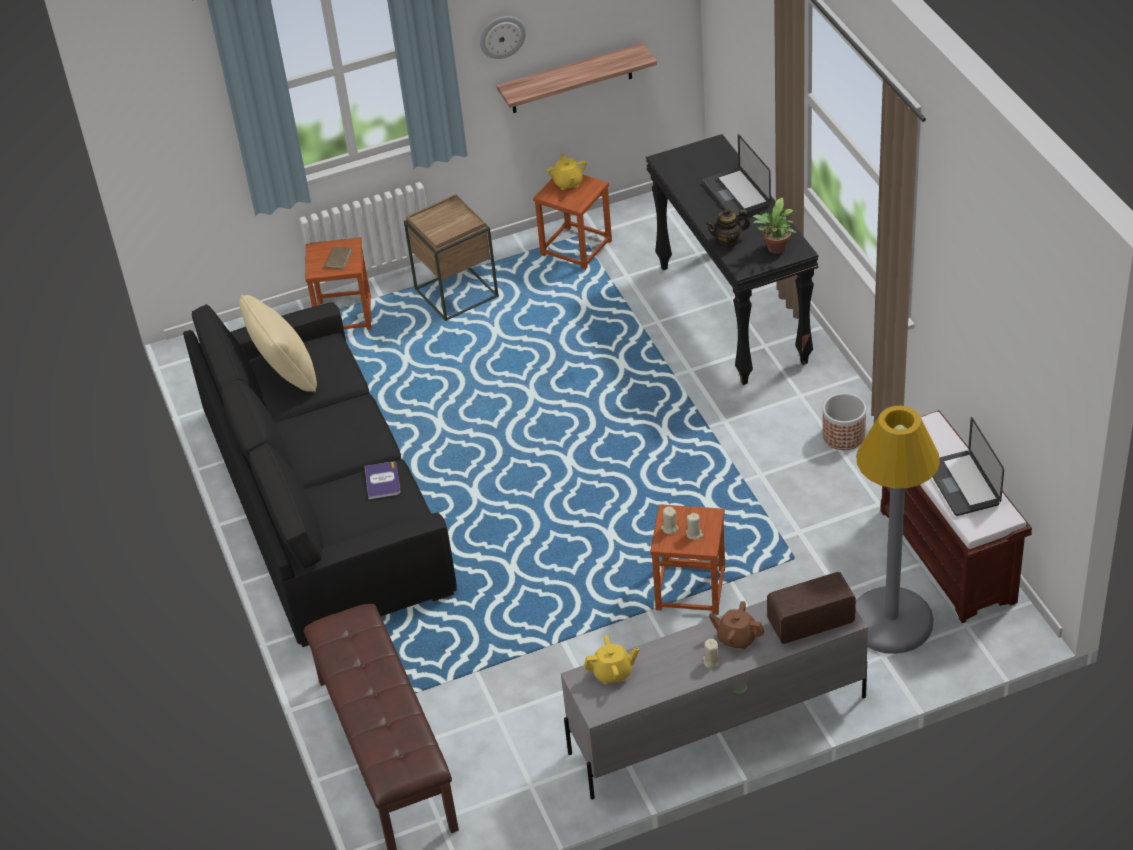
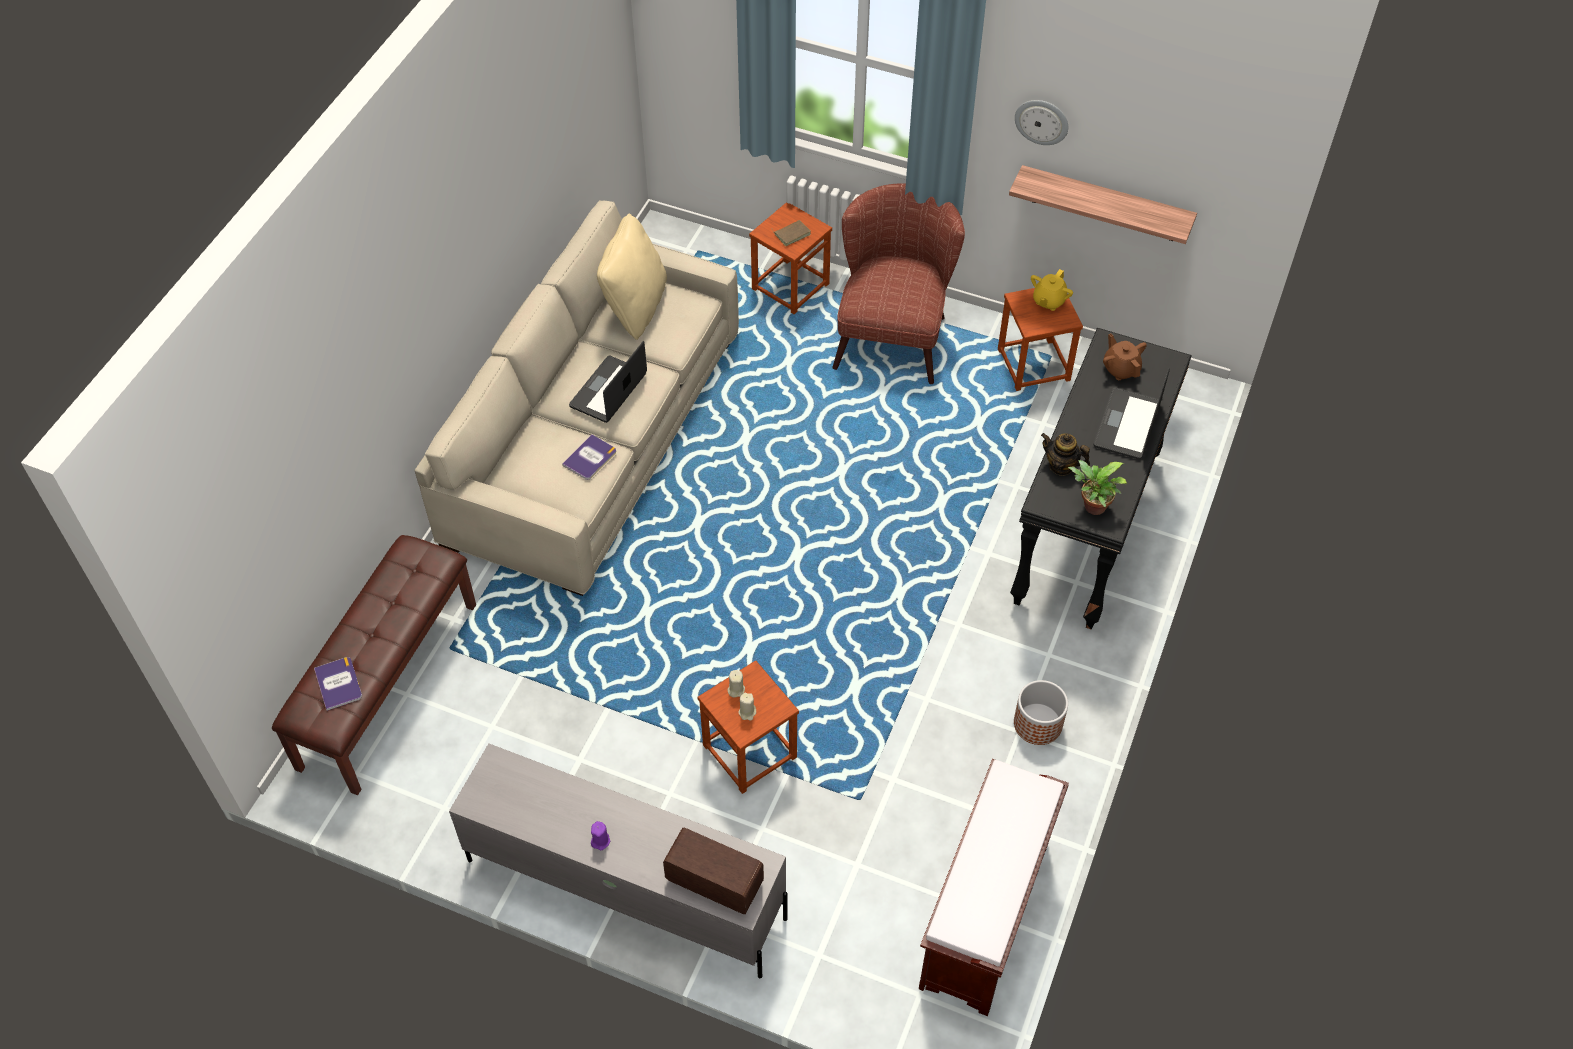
camera: 40 degrees right, 10 degrees up
(325, 499) = (595, 434): black sofa -> beige sofa
(394, 737) = (338, 684): none -> book
(456, 293) = (893, 332): brown side table -> brown armchair
(613, 673) = (522, 779): yellow teapot -> none
(711, 661) = (600, 841): beige candle -> purple candle
(736, 638) = (644, 839): brown teapot -> brown teapot (1121, 369)
(891, 621) = (864, 931): grey floor lamp -> none
(962, 484) = (991, 874): laptop -> laptop (608, 390)

